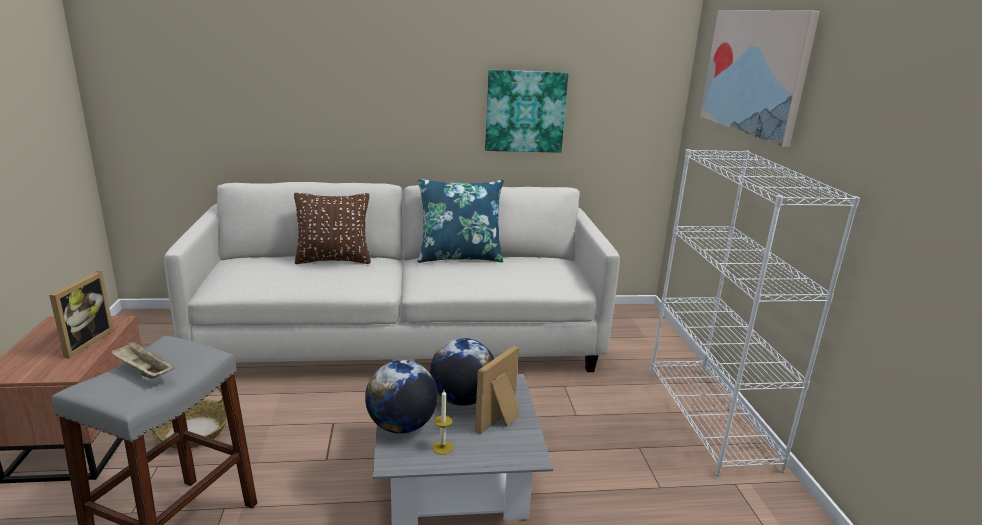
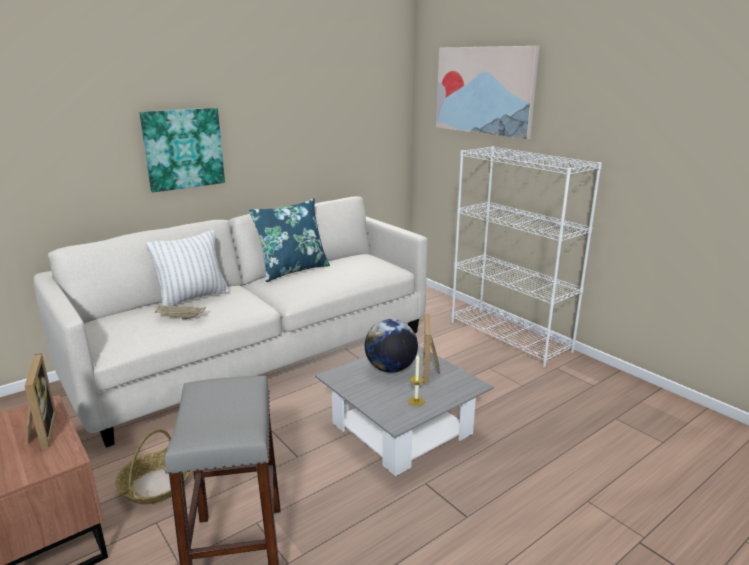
camera: 30 degrees left, 0 degrees up
(143, 371) = (216, 411): beige tray -> beige tray (180, 318)
(334, 260) = (193, 298): brown pillow -> white pillow
(401, 426) = (372, 399): globe -> none
(525, 111) = (306, 139): picture -> picture (183, 149)

